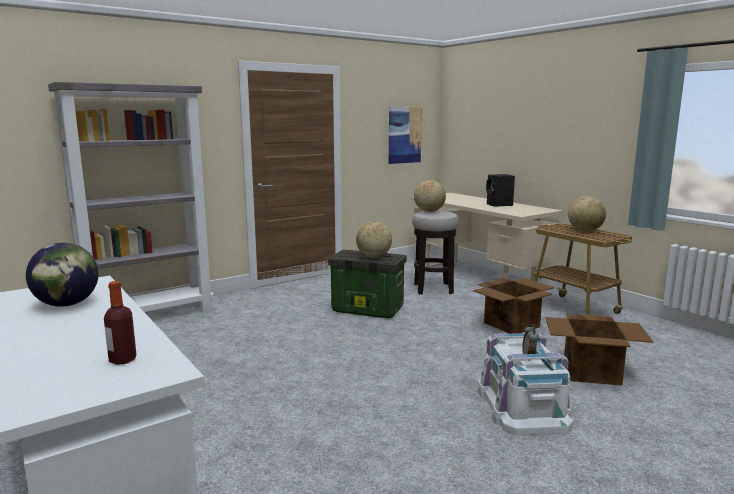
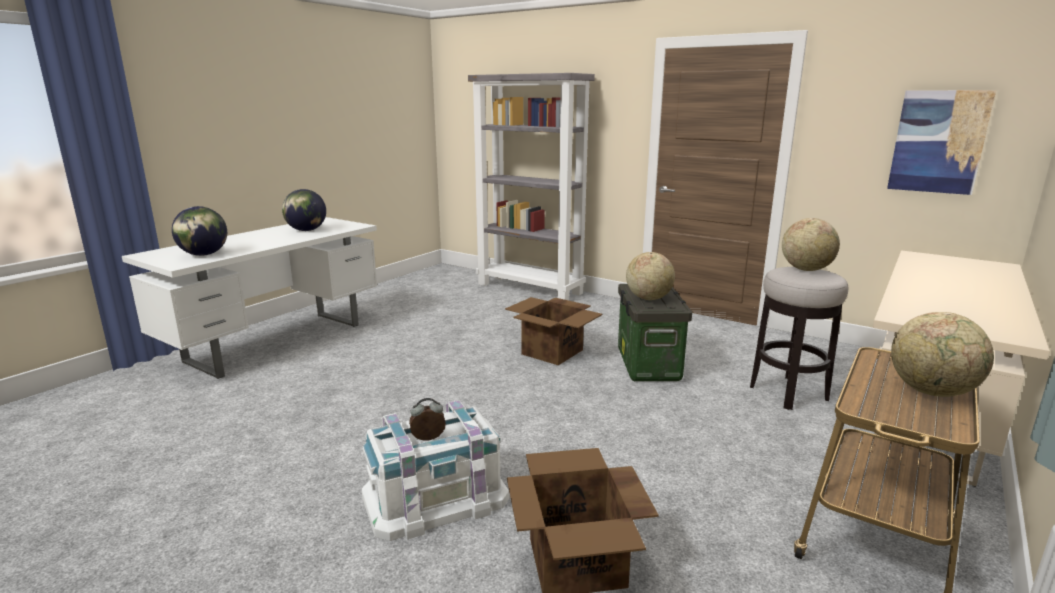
camera: 70 degrees right, 5 degrees up
(123, 360) = (203, 254): bottle -> globe
(499, 205) = (967, 300): black speaker -> none
(512, 324) = (711, 473): cardboard box -> cardboard box (553, 352)

